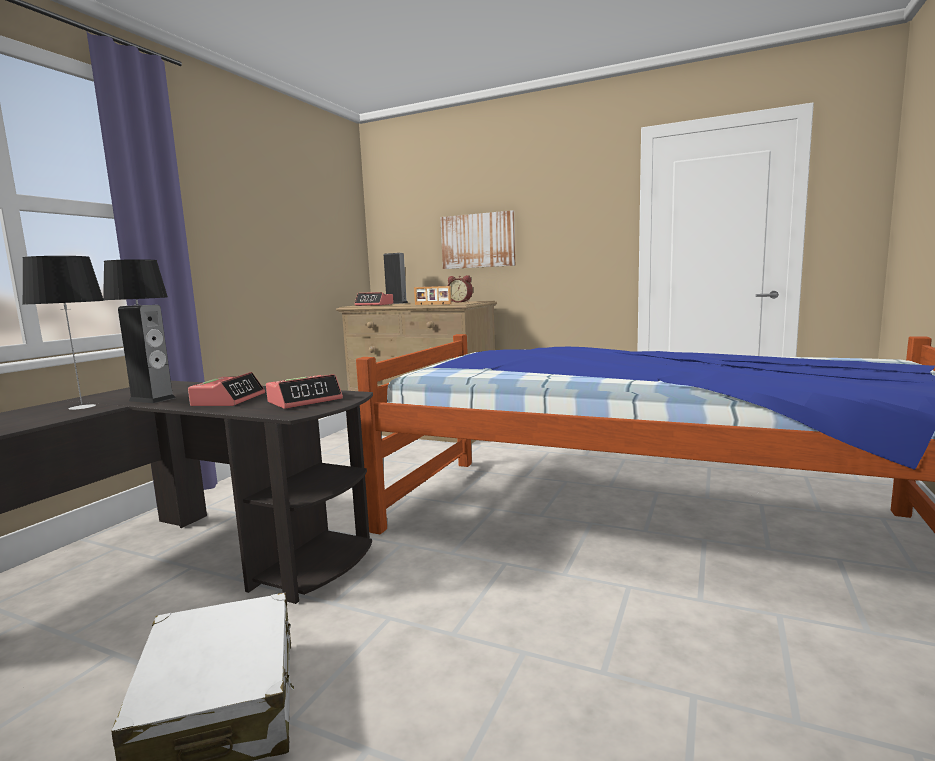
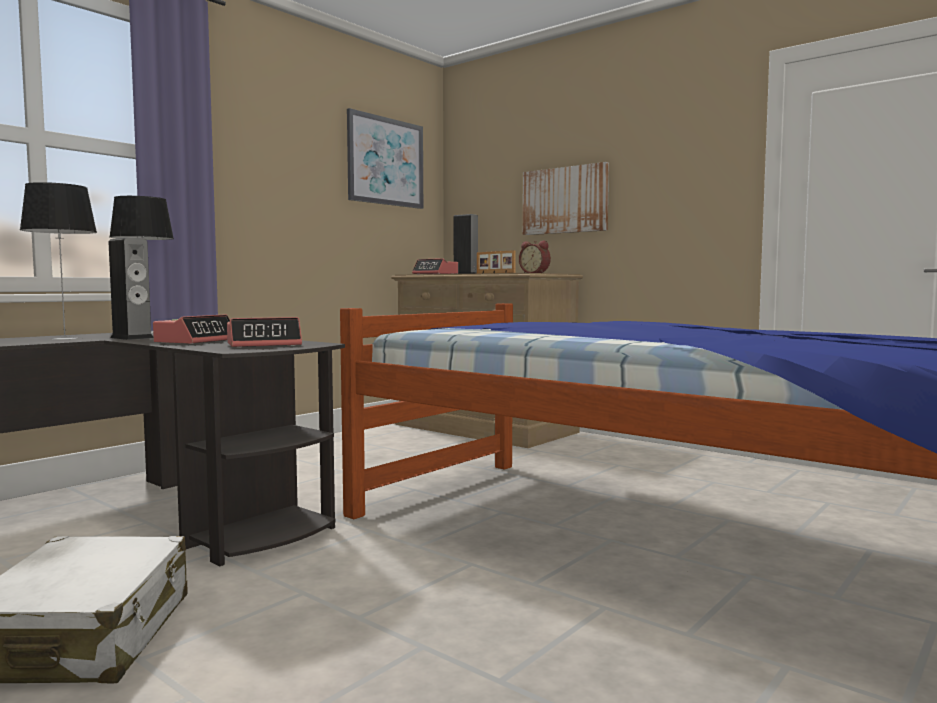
camera: 15 degrees right, 5 degrees down
(322, 208) = (385, 161): none -> picture

